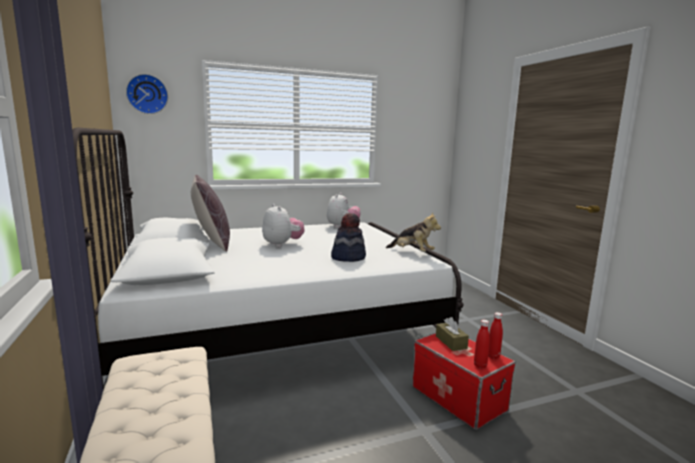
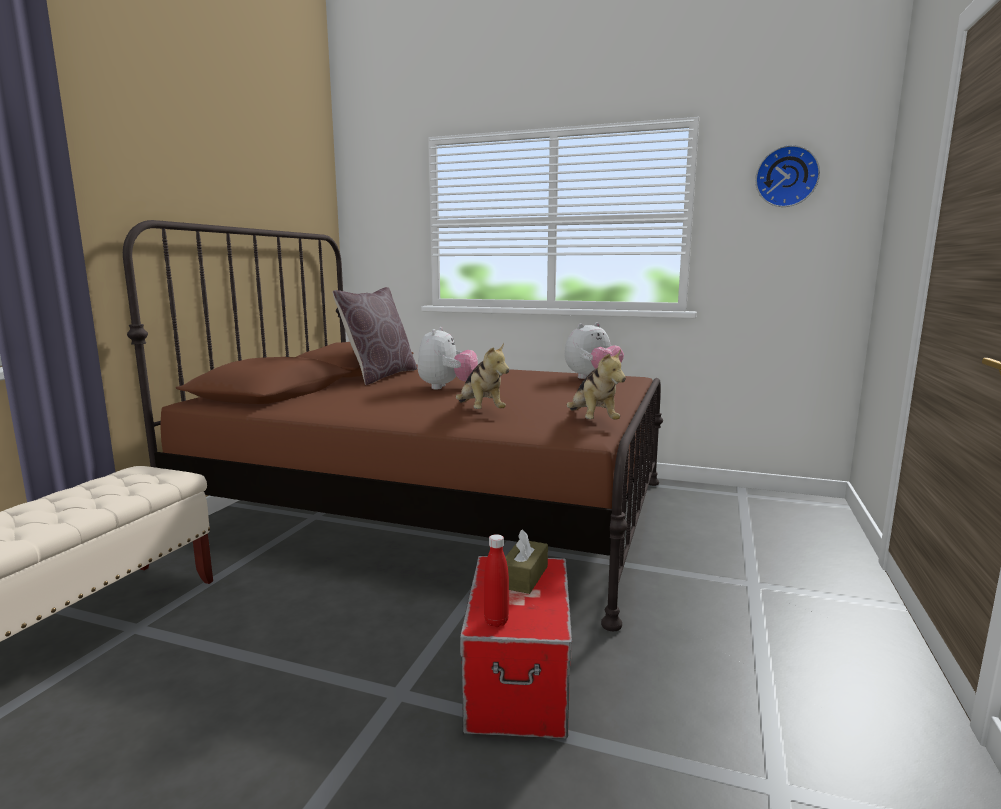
camera: 40 degrees right, 0 degrees up
(147, 94) = (371, 190): wall clock -> wall clock (786, 177)
(277, 330) = (437, 510): white bed -> brown bed
(348, 257) = (480, 411): hat -> plush toy
(493, 356) = (547, 619): red bottle -> none

